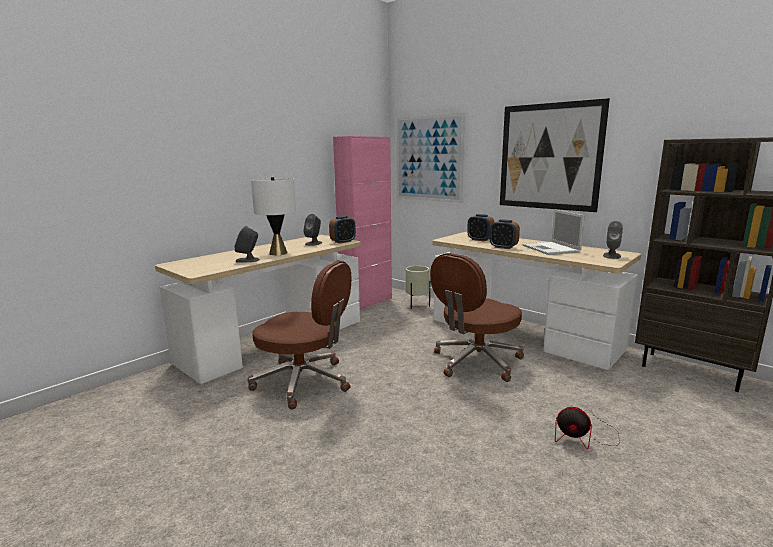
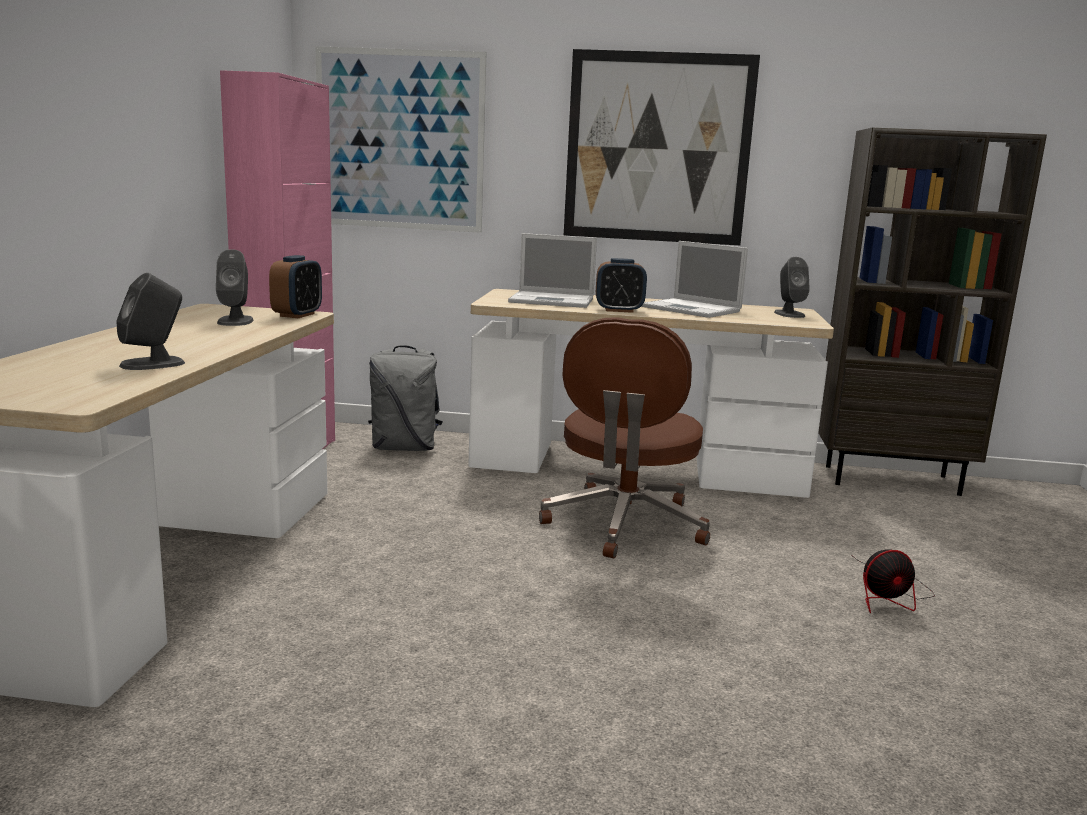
camera: 35 degrees left, 0 degrees up
(278, 253) = (196, 345): white table lamp -> none
(304, 382) = (358, 634): brown office chair -> none
(417, 306) = (405, 448): beige planter -> grey backpack
(480, 240) = (553, 300): alarm clock -> laptop

